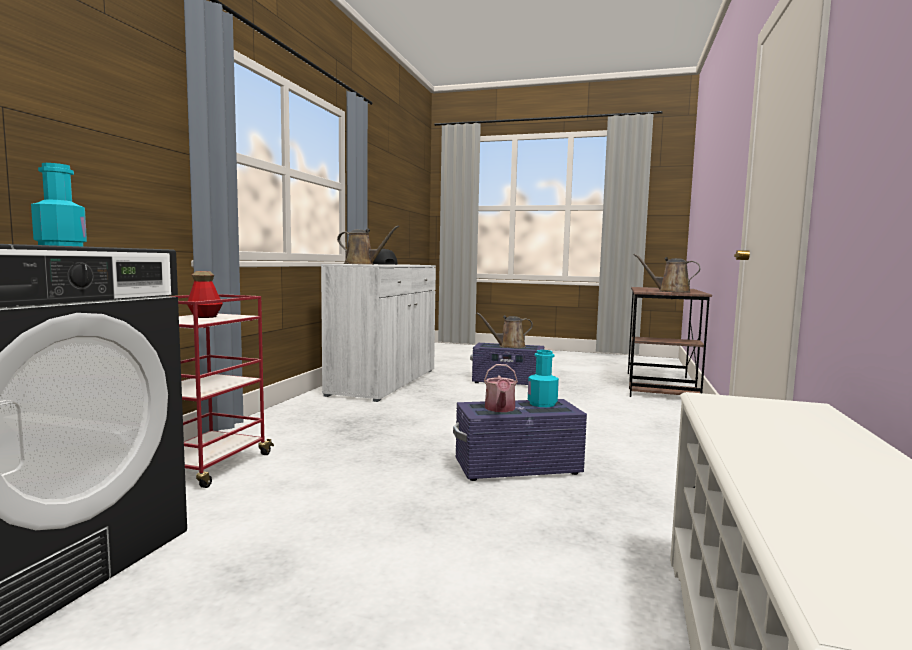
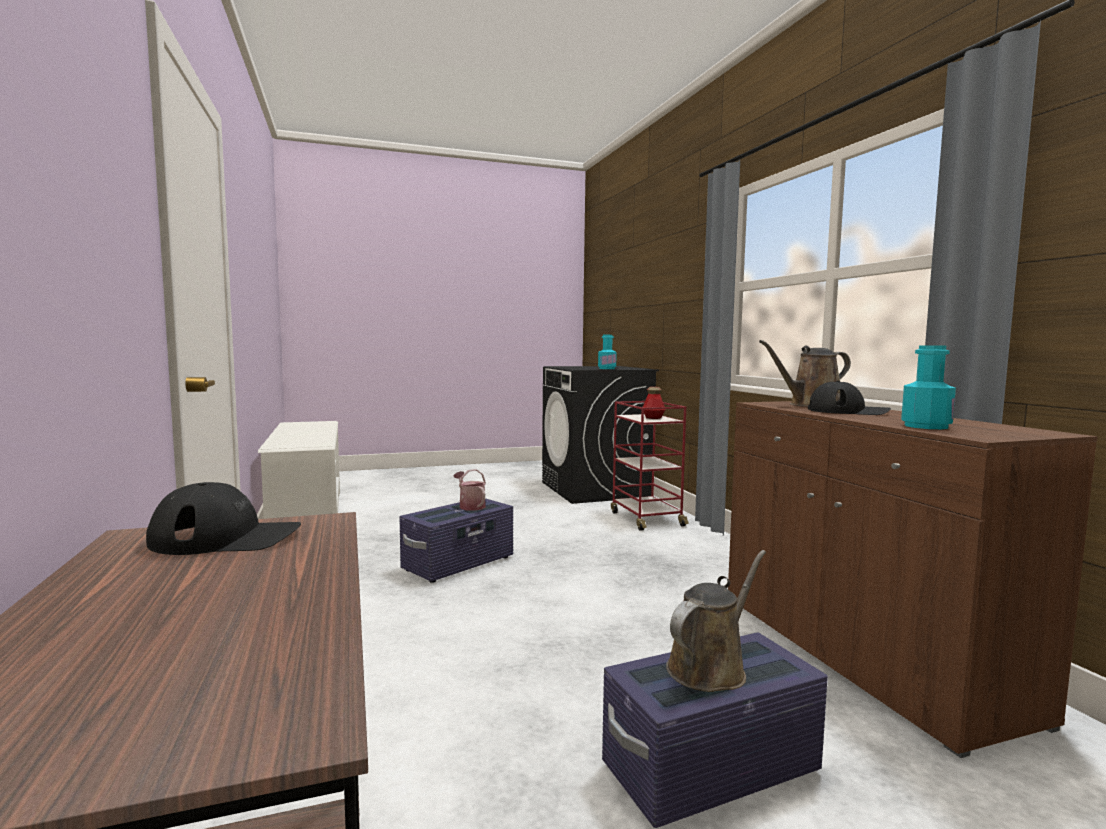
camera: 145 degrees right, 0 degrees up
(384, 382) = (861, 654): white cabinet -> brown cabinet
(542, 404) = (443, 517): turquoise bottle -> turquoise bottle (925, 426)
(670, 291) = (227, 538): brown watering can -> black cap

